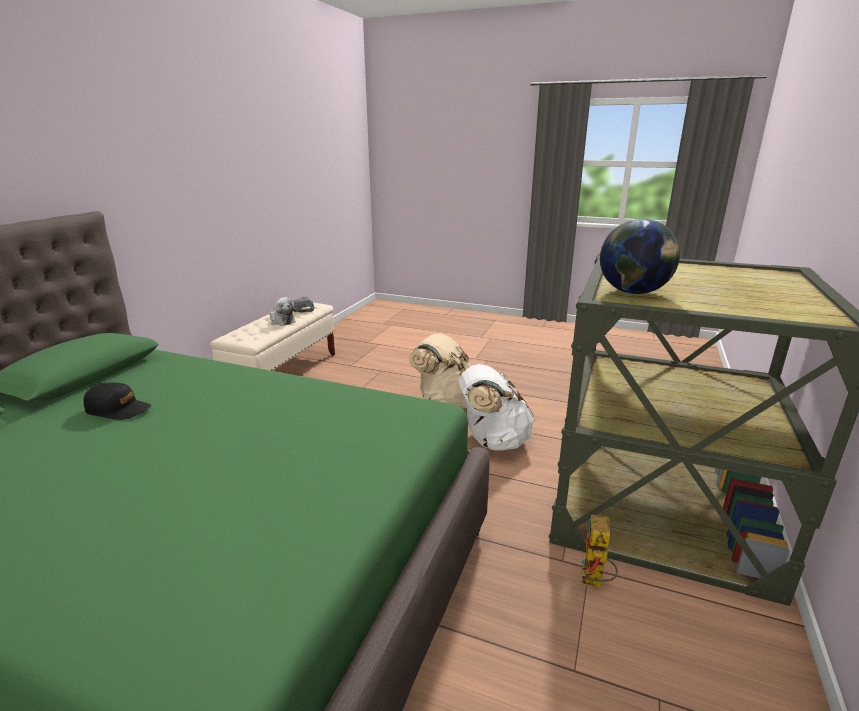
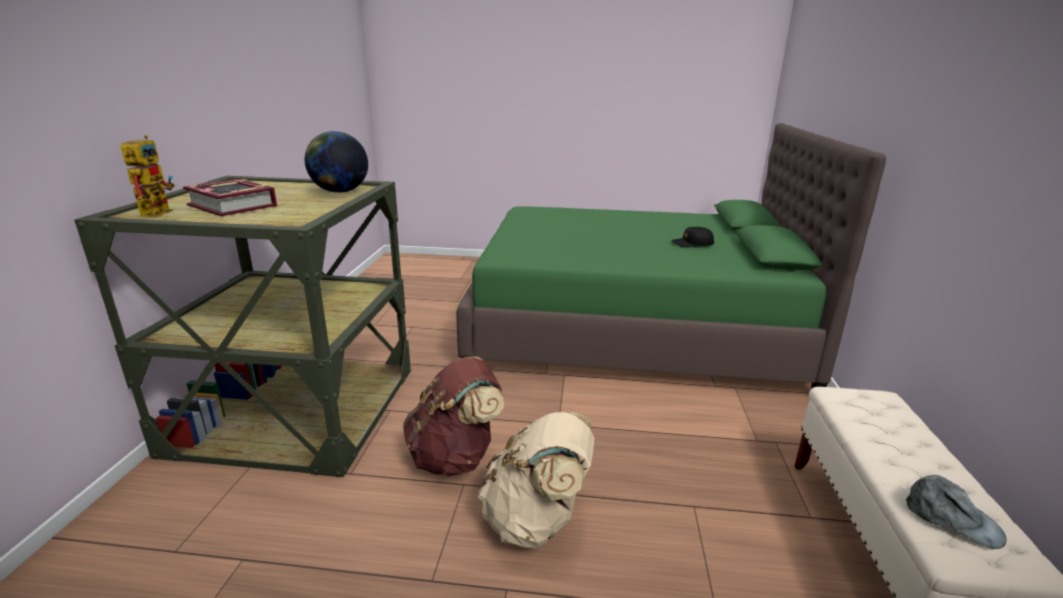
camera: 165 degrees right, 0 degrees up
(281, 321) = (897, 457): plush toy -> none
(492, 441) = (455, 457): white backpack -> brown backpack
(594, 582) = (386, 356): toy robot -> toy robot (157, 212)
(715, 279) = (233, 205): none -> book

